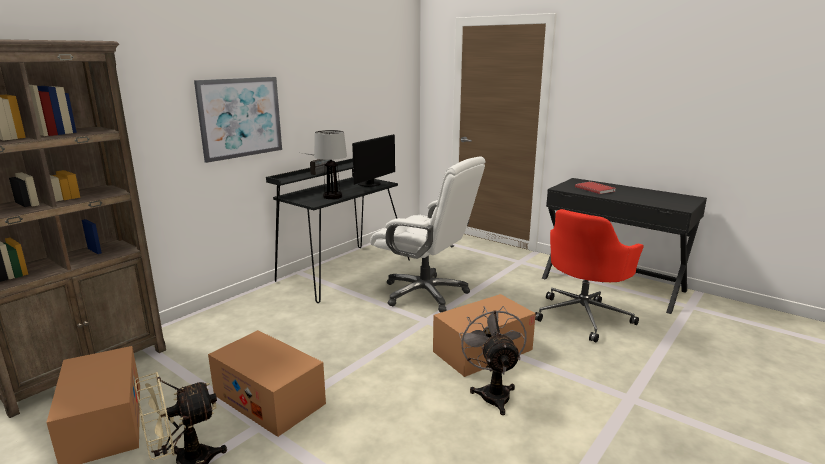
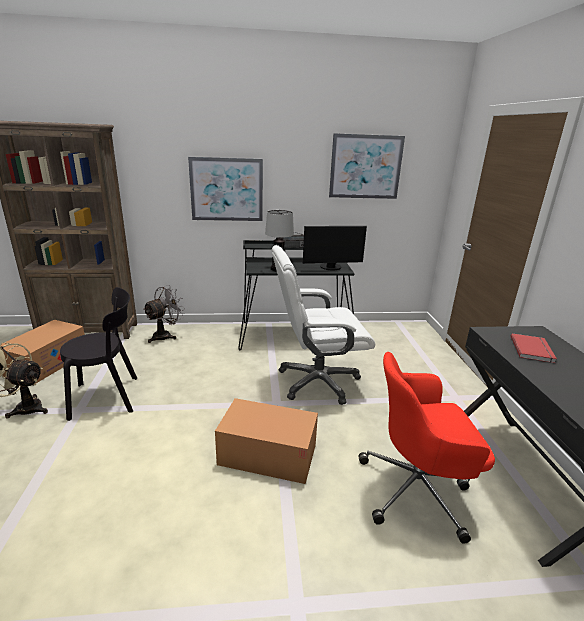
camera: 45 degrees right, 5 degrees up
(269, 399) = (109, 397): cardboard box -> black chair
(362, 78) = (365, 167): none -> picture
(426, 293) = (317, 381): white office chair -> white office chair turned 90 degrees clockwise
(493, 392) = (209, 493): grey fan -> grey fan (165, 335)

